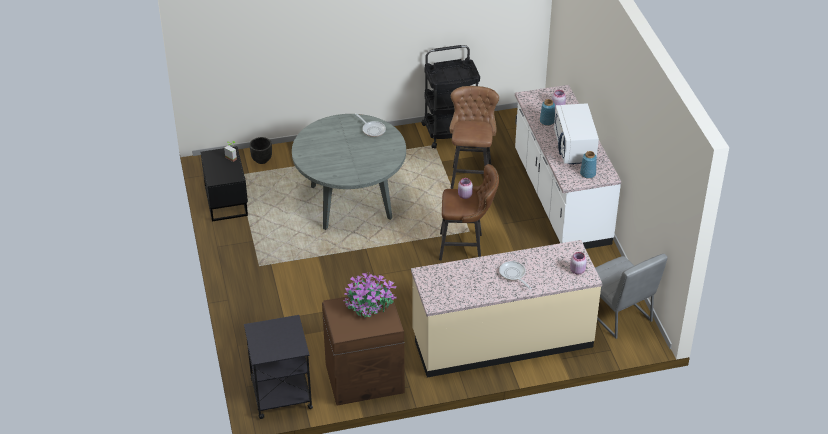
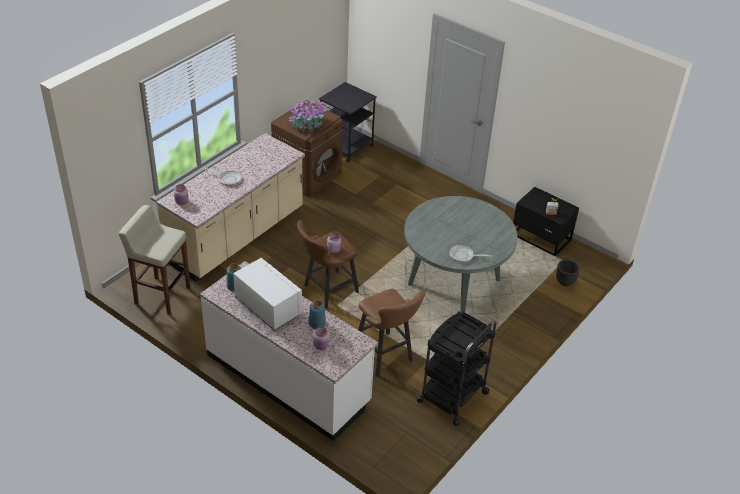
camera: 140 degrees right, 0 degrees up
(618, 314) = (162, 295): grey chair -> beige stool

